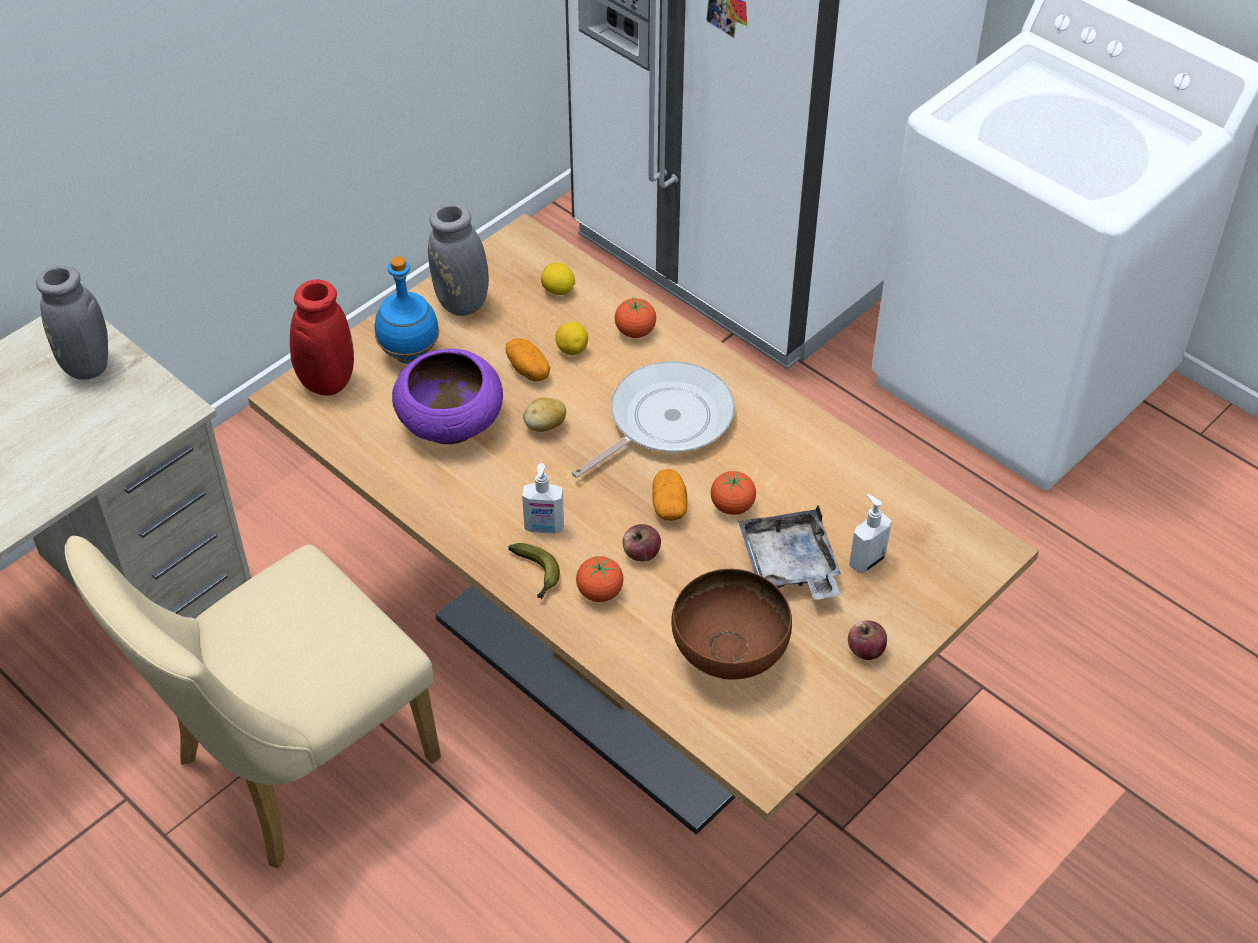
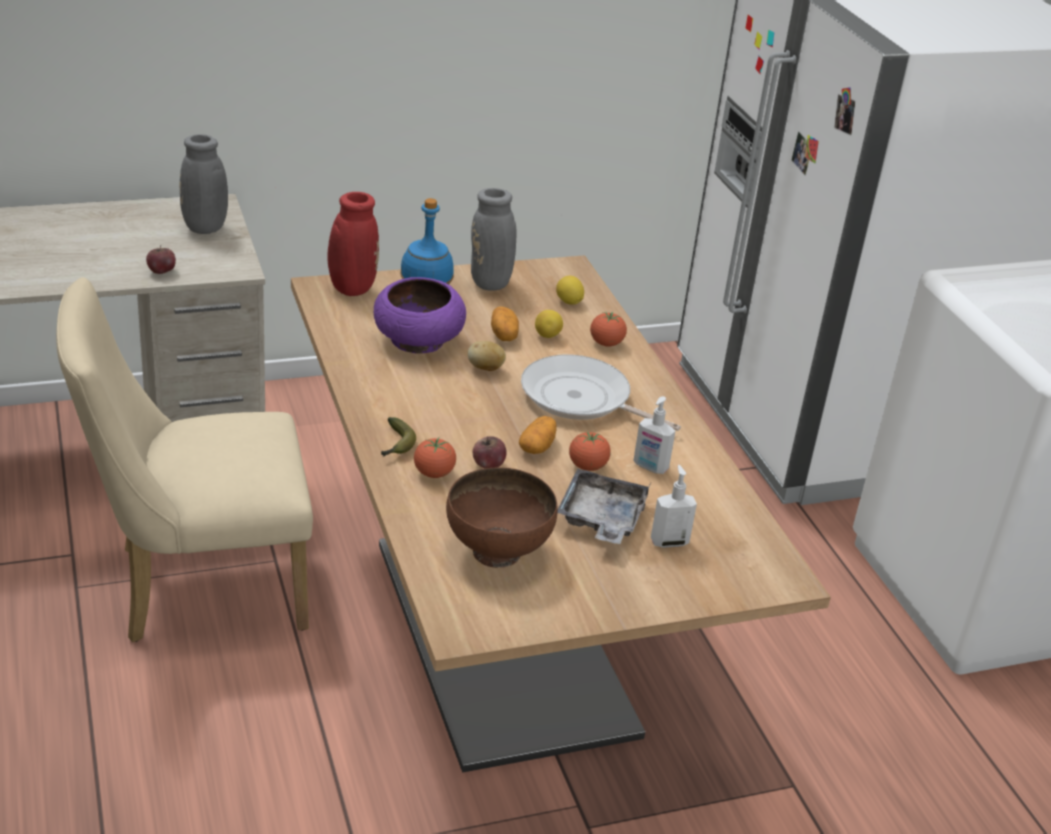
camera: 25 degrees right, 15 degrees down
(544, 528) = (428, 422): soap dispenser -> soap dispenser (650, 467)
(664, 421) = (581, 399): frying pan -> frying pan turned 135 degrees counterclockwise
(865, 650) = (616, 595): apple -> apple (161, 271)

